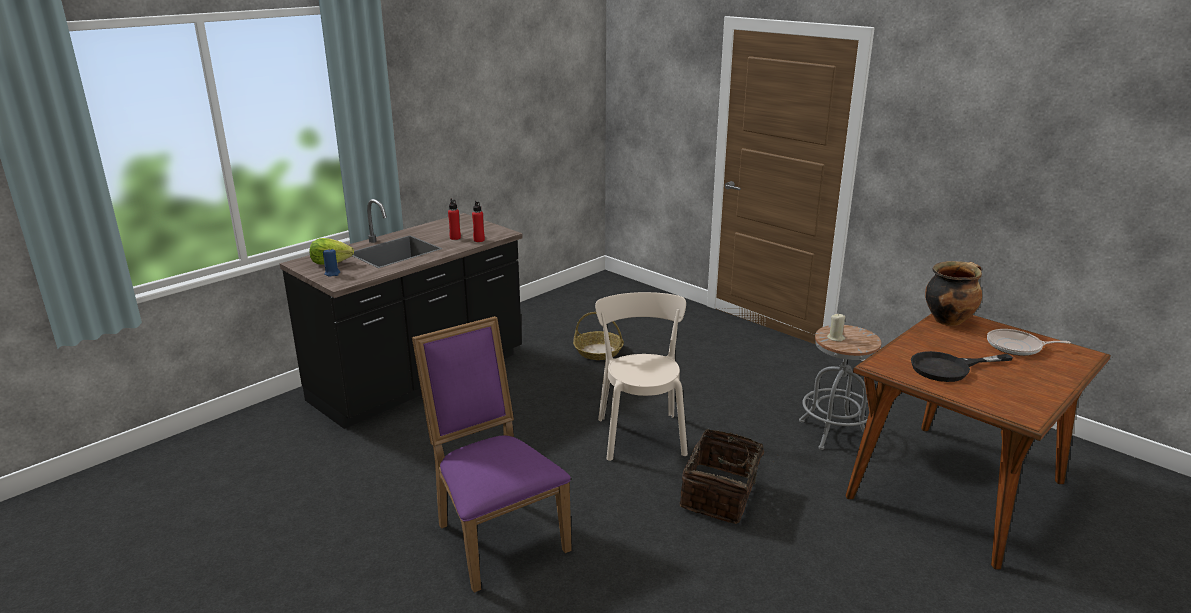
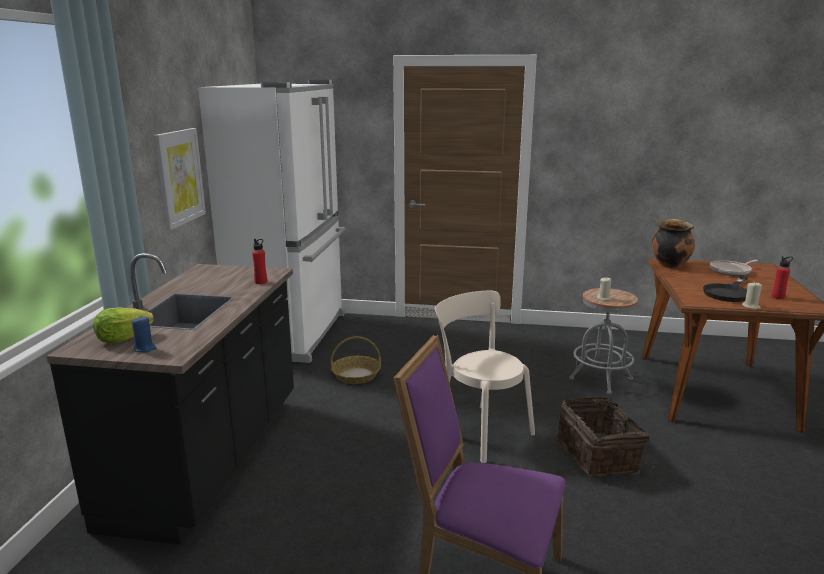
camera: 35 degrees left, 5 degrees down
(455, 238) = (231, 285): red bottle -> red bottle (778, 297)
(468, 132) = (179, 177): none -> picture
(591, 298) = (293, 334): none -> white fridge
(939, 389) = (751, 306): none -> beige candle

